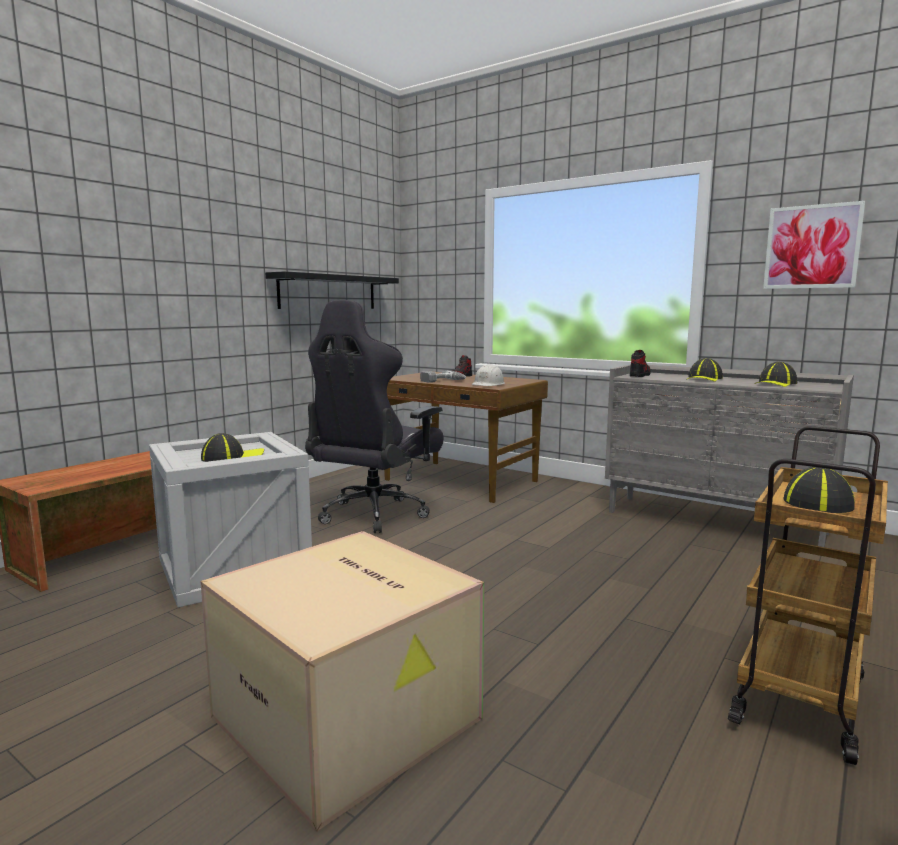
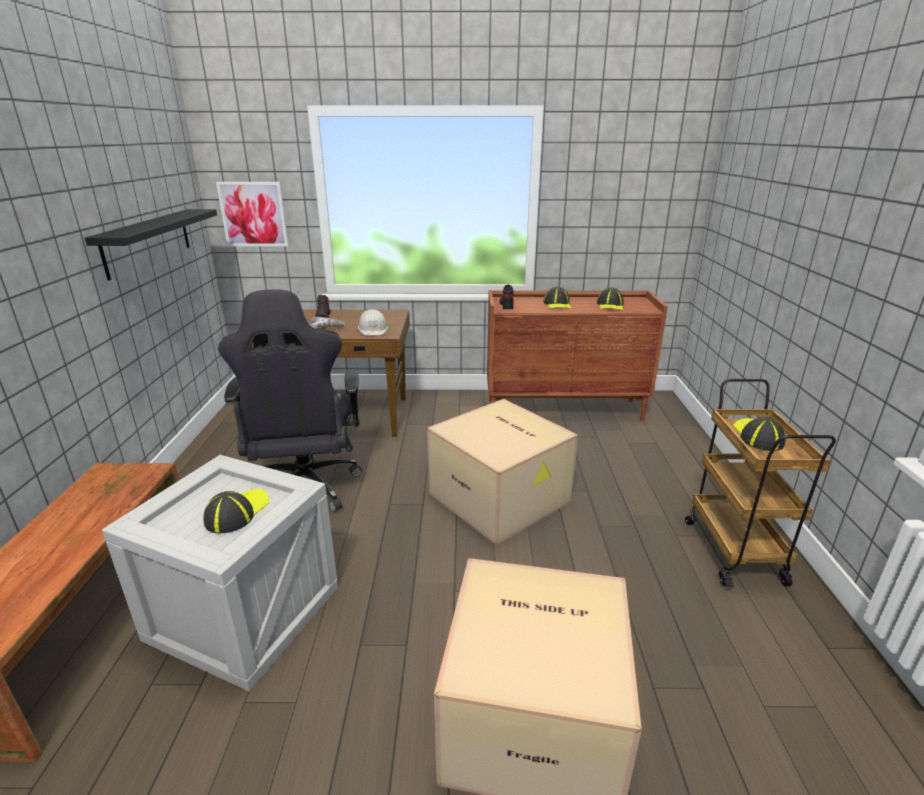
camera: 35 degrees left, 15 degrees up
(539, 566) = (501, 497): none -> cardboard box
(714, 523) = (564, 410): grey cabinet -> brown cabinet
(812, 247) = (618, 189): picture -> picture (253, 214)

